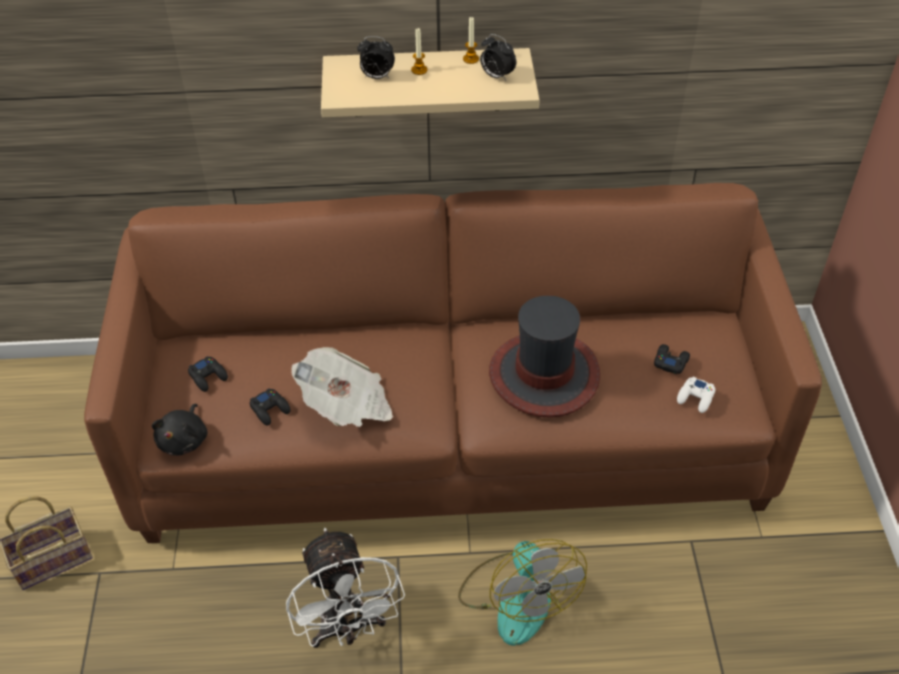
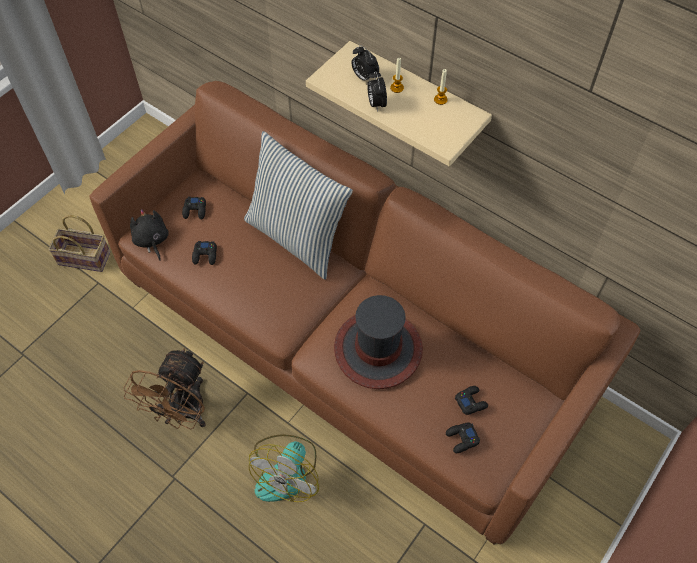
camera: 40 degrees right, 10 degrees up
(184, 440) = (151, 241): black plush toy -> black plush toy turned 105 degrees clockwise
(346, 405) = (246, 283): newspaper -> none
(347, 629) = (183, 413): white fan -> brown fan
(352, 332) = (297, 237): none -> pillow
(496, 76) = (442, 124): alarm clock -> alarm clock (376, 104)
(696, 398) = (462, 439): white game controller -> black game controller

